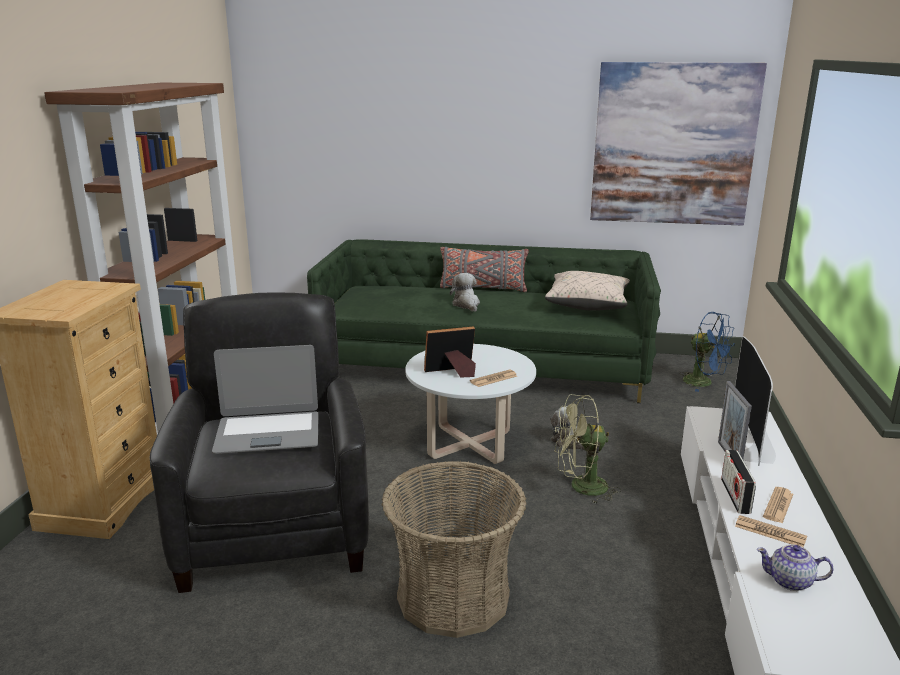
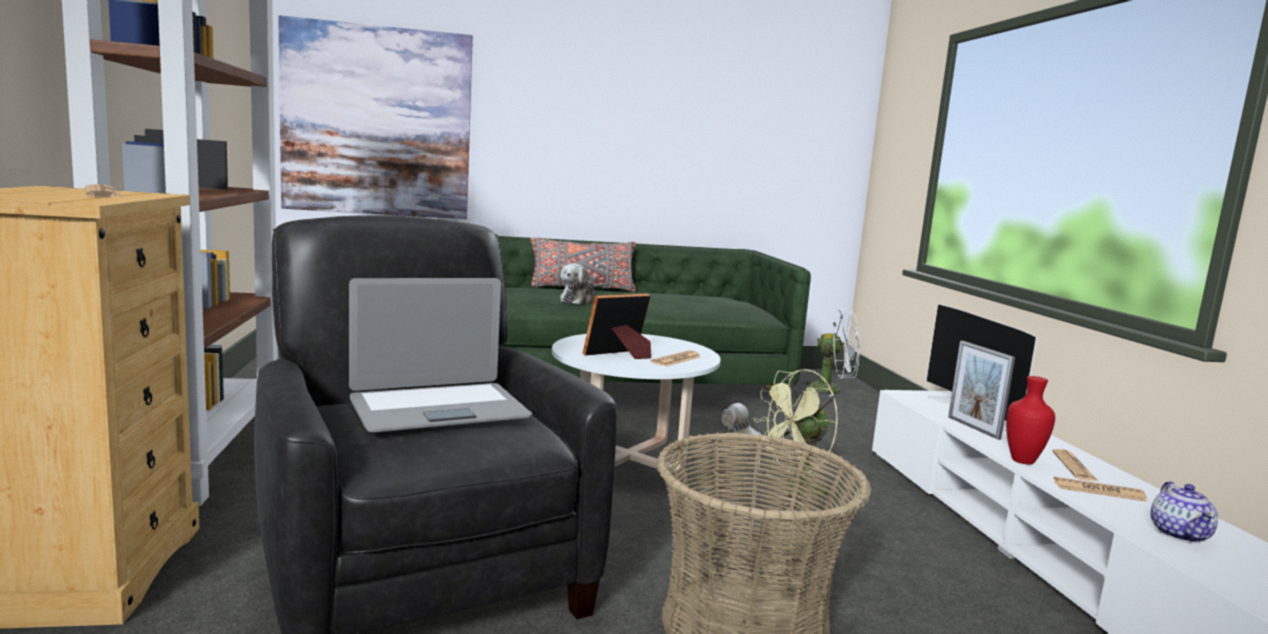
camera: 20 degrees left, 10 degrees down
(86, 294) = (103, 194): none -> newspaper
(466, 305) = (578, 300): plush toy -> plush toy turned 120 degrees counterclockwise
(587, 304) = (713, 300): beige pillow -> none
(673, 144) = (782, 135): picture -> picture (377, 122)
(704, 383) = (832, 390): blue fan -> white fan
(735, 496) = (1024, 461): radio -> red vase
(790, 582) = (1179, 534): teapot -> teapot turned 75 degrees counterclockwise

